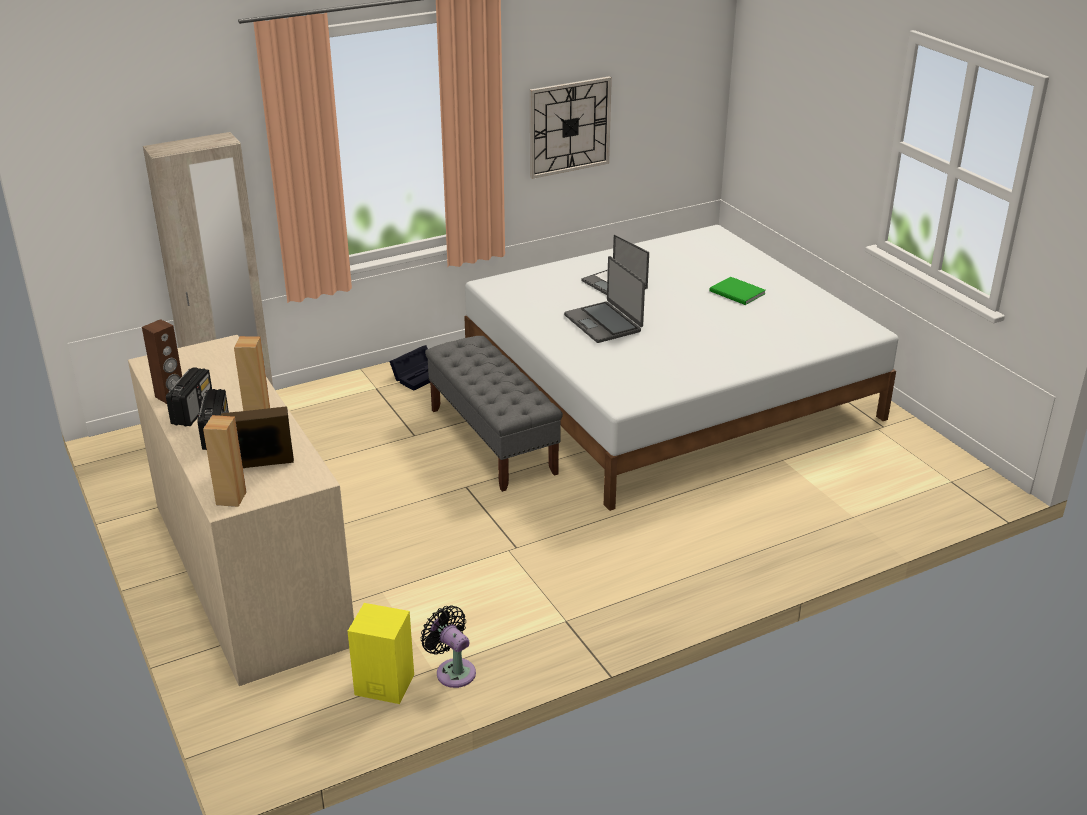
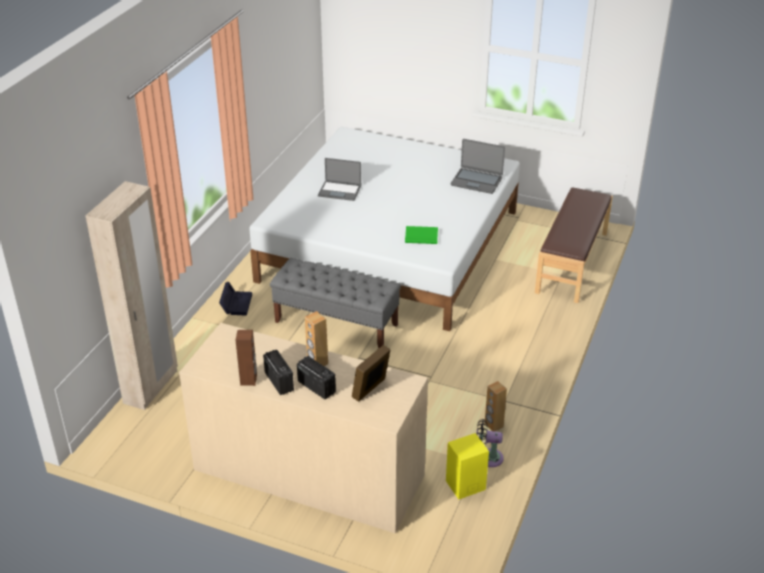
camera: 40 degrees left, 5 degrees up
(230, 498) = (386, 416): brown speaker -> brown speaker (493, 425)
(569, 127) = (264, 94): wall clock -> none
(604, 323) = (368, 218): laptop -> laptop (476, 181)
(737, 293) = (412, 168): green book -> green book (422, 237)
(889, 510) = (572, 262): none -> brown bench

